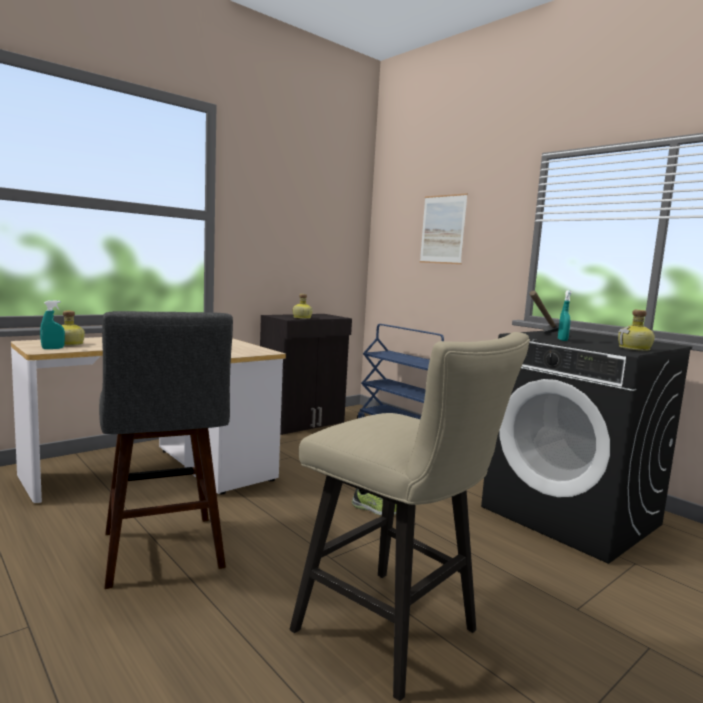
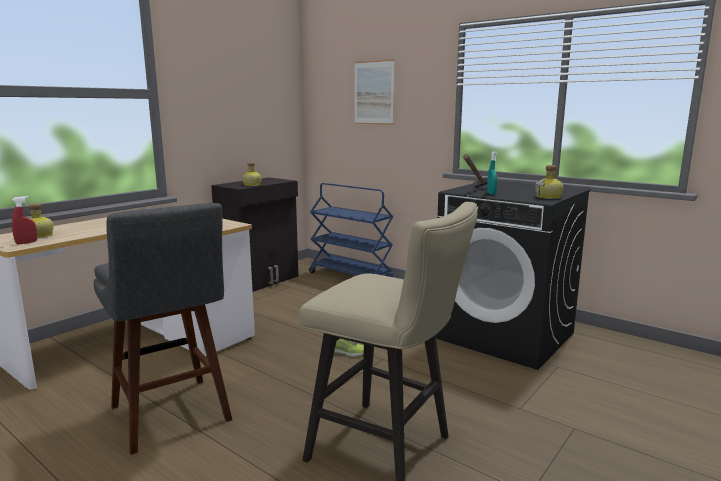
camera: 10 degrees left, 5 degrees up
(53, 348) = (26, 243): turquoise spray bottle -> red spray bottle

